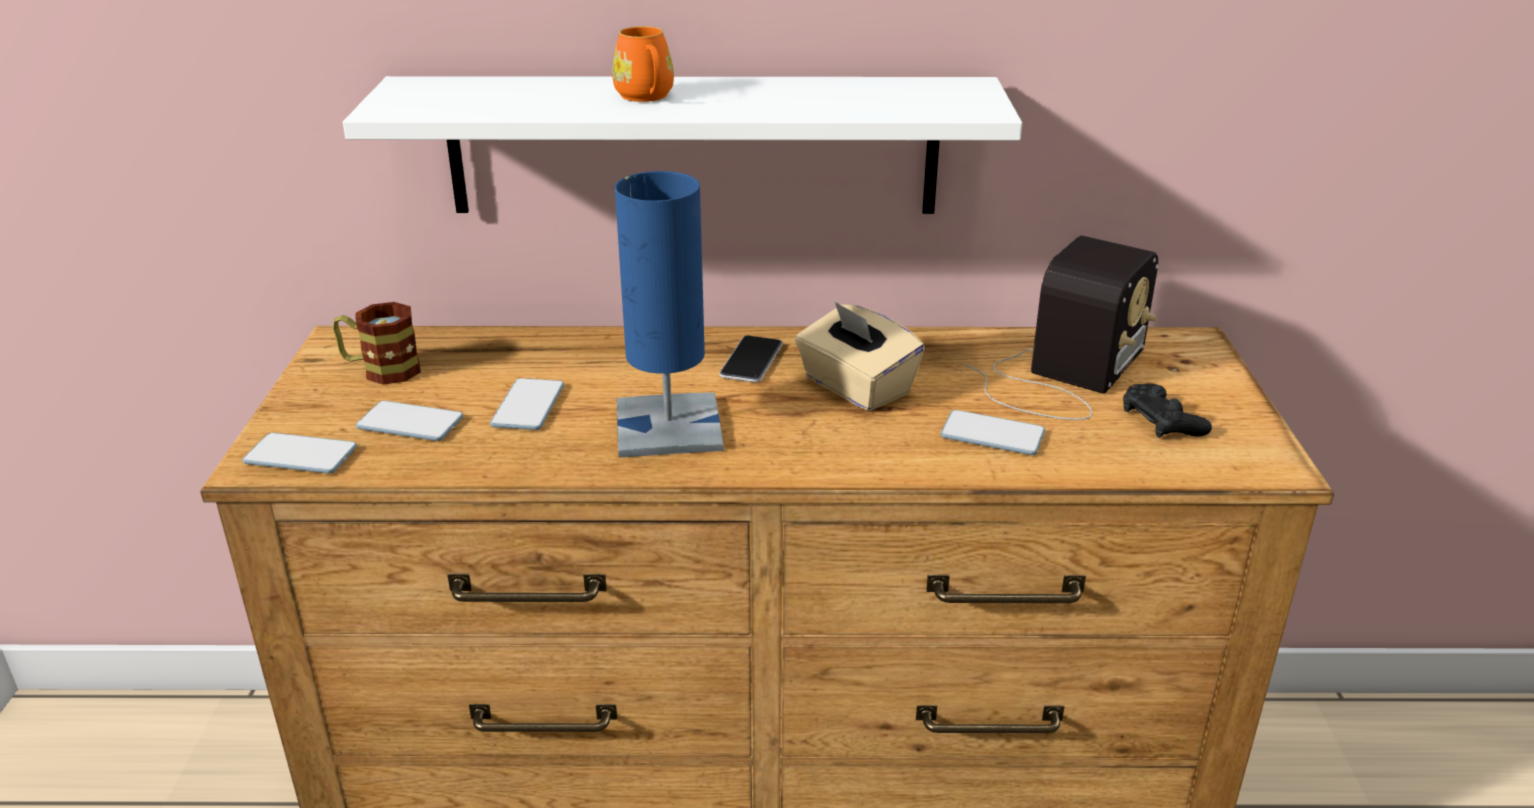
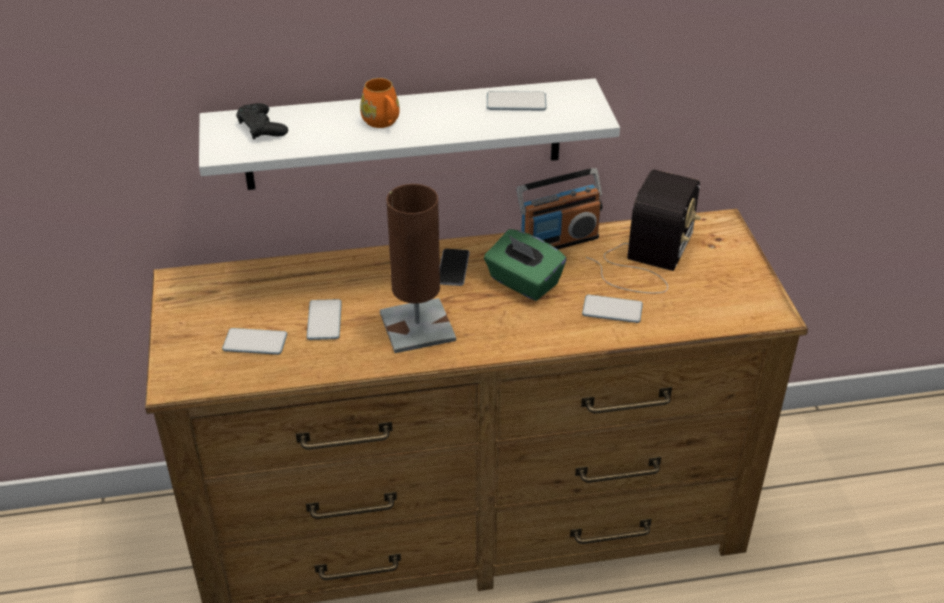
camera: 10 degrees left, 10 degrees up
(301, 456) = (197, 375): phone -> phone (516, 102)
(381, 370) = (216, 302): mug -> none
(668, 427) = (417, 326): blue table lamp -> brown table lamp
(855, 387) = (523, 282): beige tissue box -> green tissue box
(925, 342) = (558, 241): none -> radio
(1162, 421) = (709, 288): black game controller -> black game controller (262, 128)

